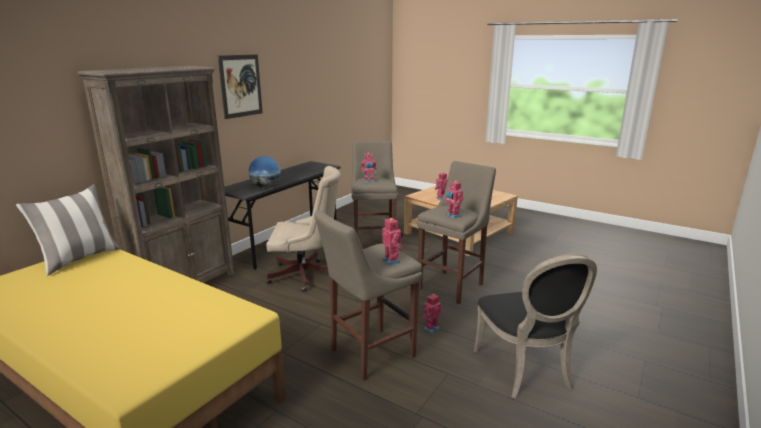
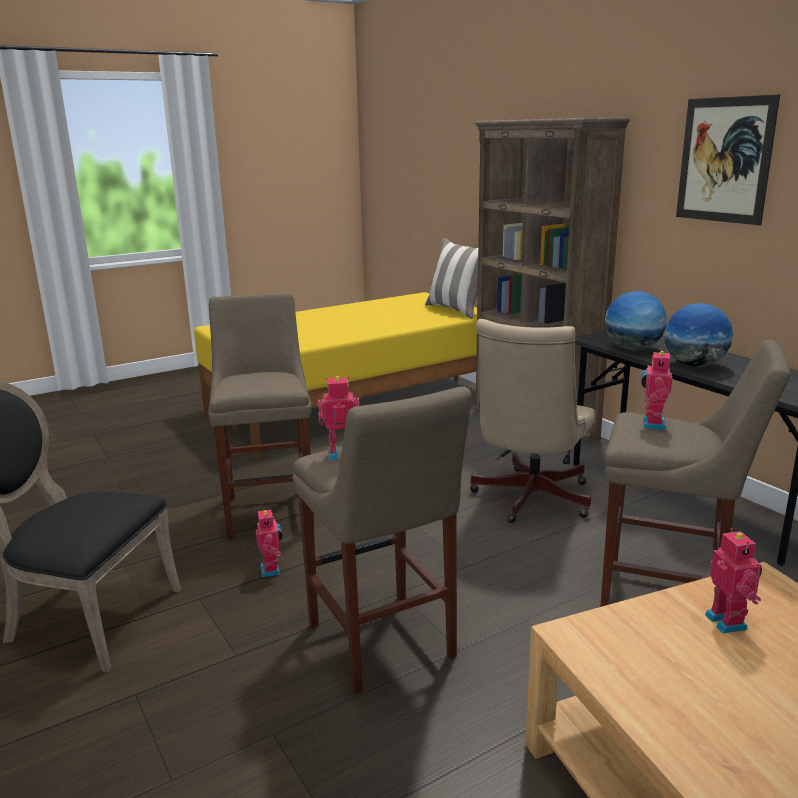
camera: 115 degrees right, 0 degrees up
(290, 178) = (694, 365): none -> globe
(392, 261) = (235, 383): toy robot -> none

